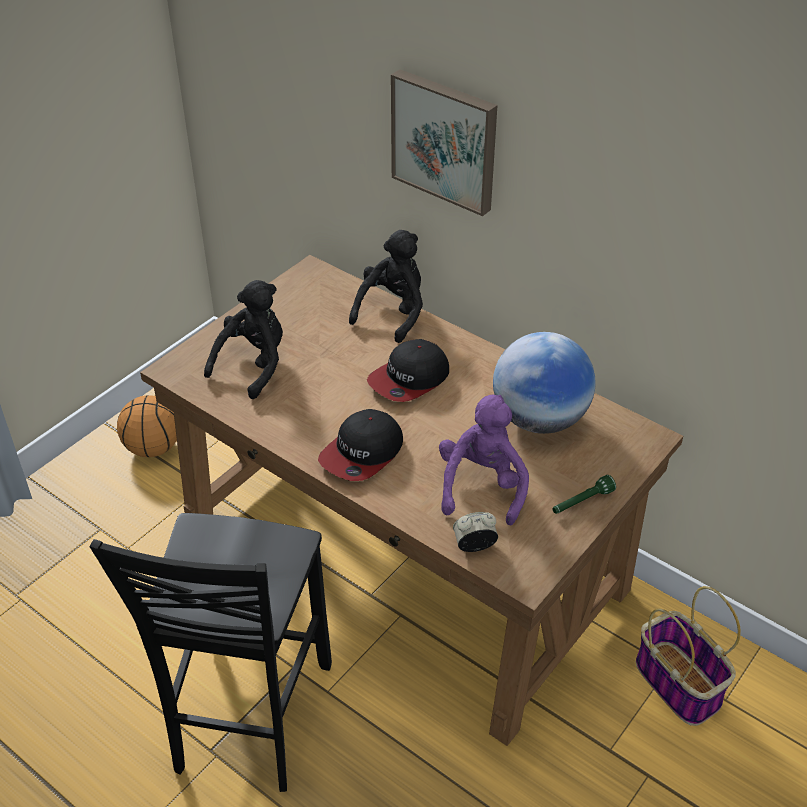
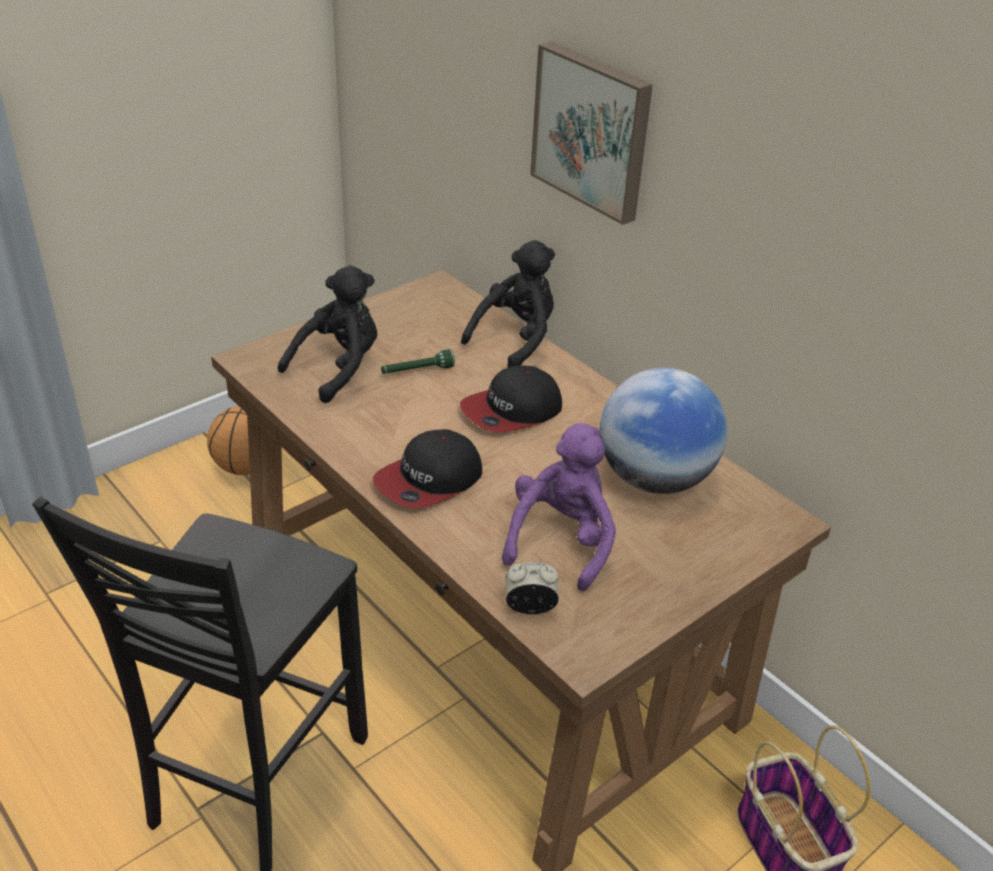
camera: 10 degrees right, 5 degrees down
(581, 502) = (680, 581): green flashlight -> green flashlight (417, 371)

